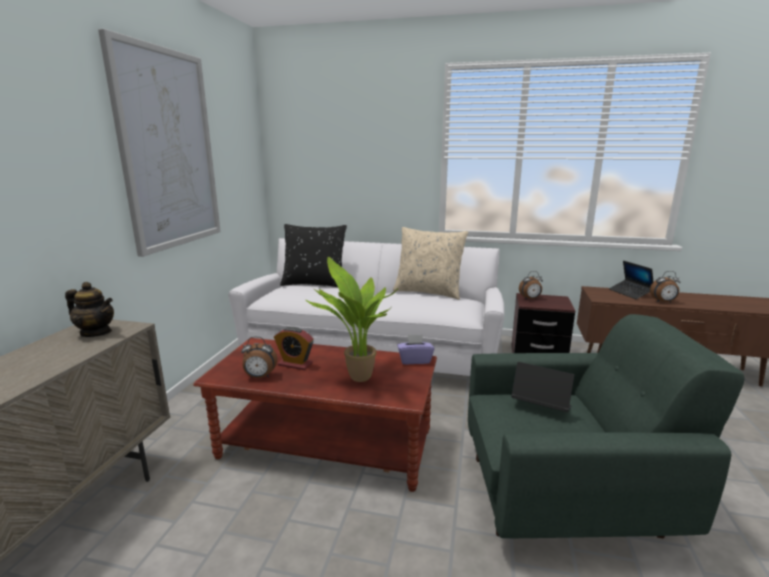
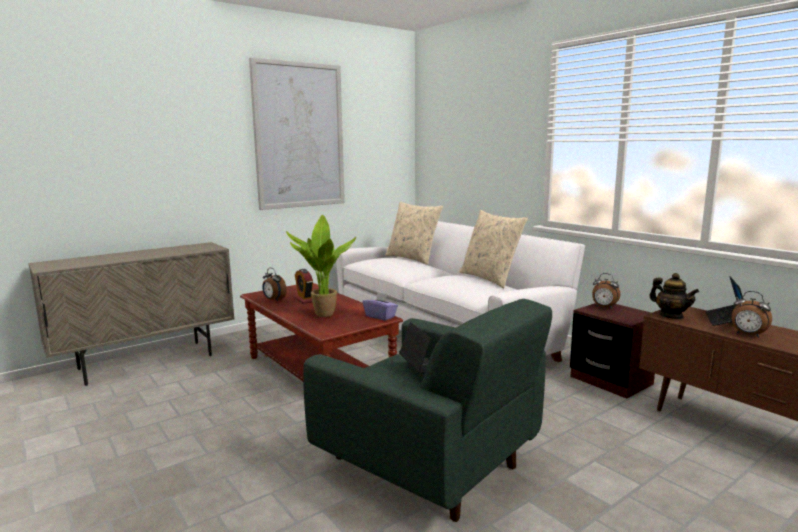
camera: 40 degrees right, 5 degrees down
(96, 332) = (198, 248): teapot -> teapot (671, 316)
(314, 284) = (413, 258): black pillow -> beige pillow

